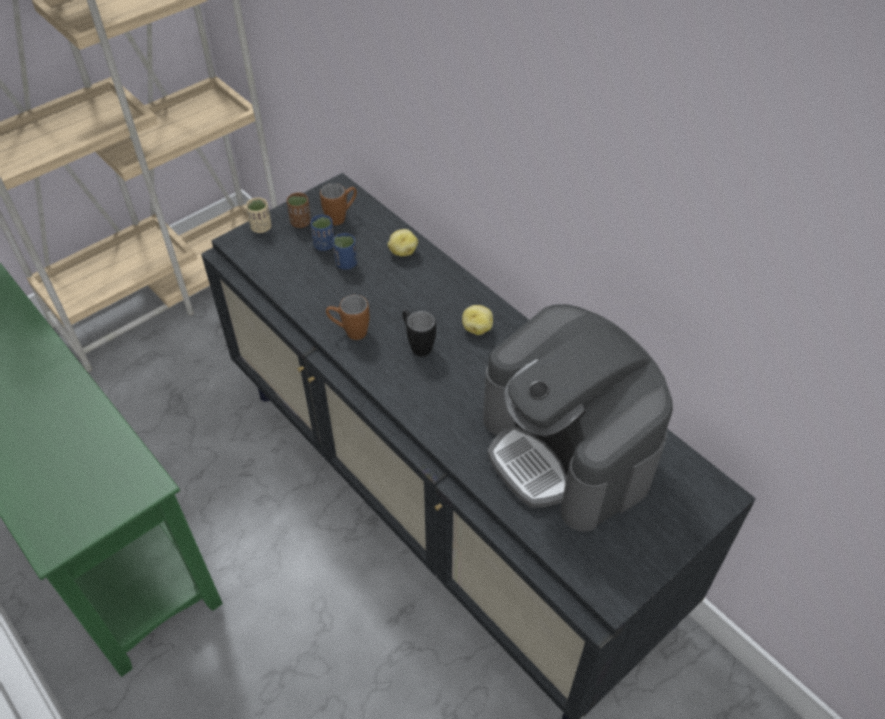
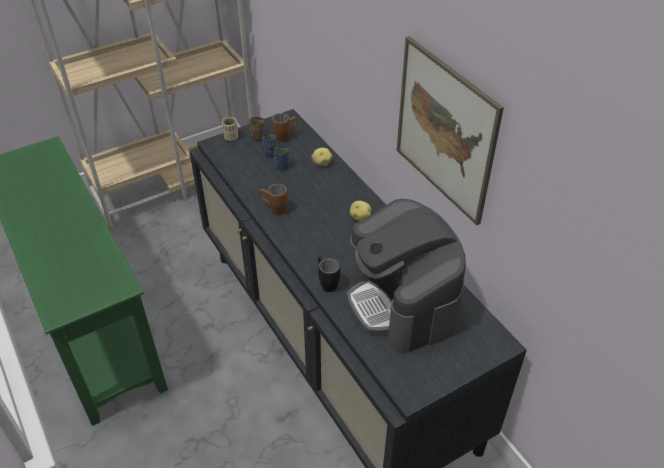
camera: 10 degrees right, 5 degrees down
(417, 344) = (317, 222): black mug -> black mug (326, 283)
(611, 198) = (445, 131): none -> picture

